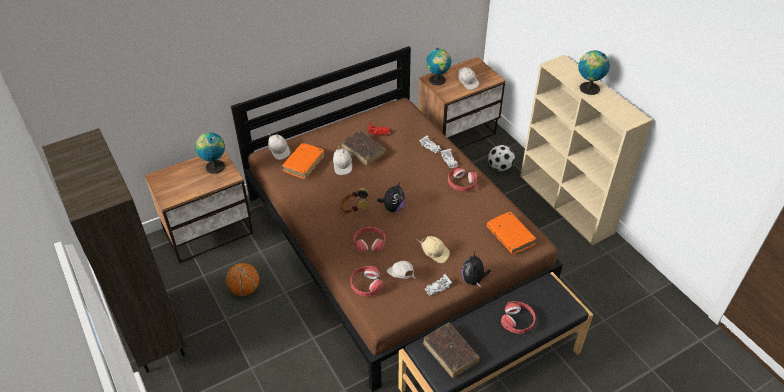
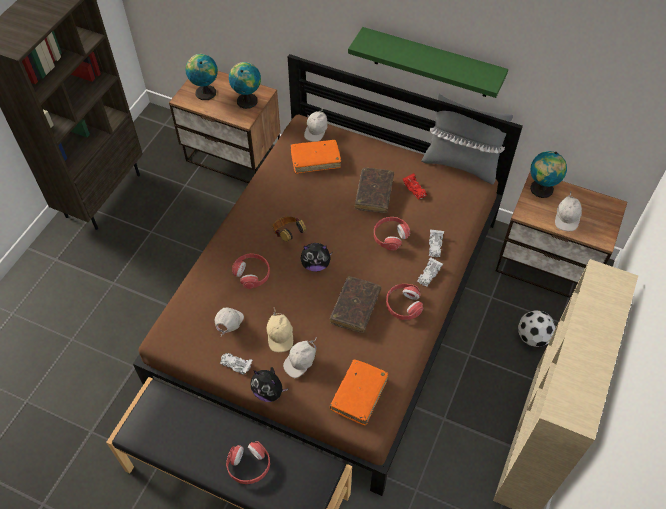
camera: 55 degrees right, 10 degrees up
(245, 289) = (191, 223): basketball -> none
(337, 42) = (431, 63): none -> green shelf
(342, 166) = (339, 190): white cap -> white cap (301, 362)
(366, 285) = (196, 302): red headphones -> red headphones (390, 236)
(379, 104) = (460, 165): none -> grey pillow
(450, 353) = (167, 423): brown book -> brown book (355, 308)
(473, 280) = (269, 391): plush toy -> plush toy turned 120 degrees counterclockwise
(588, 88) = (589, 334): globe -> globe (205, 92)

